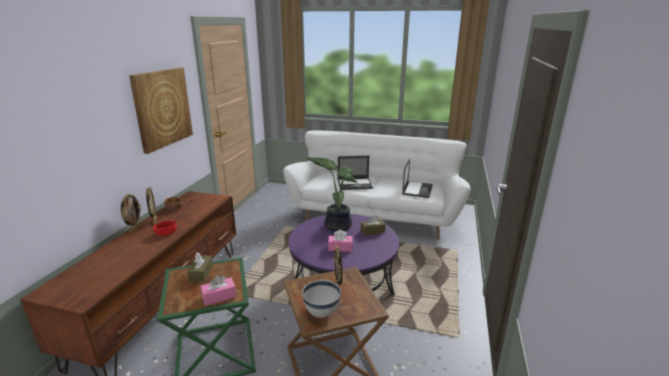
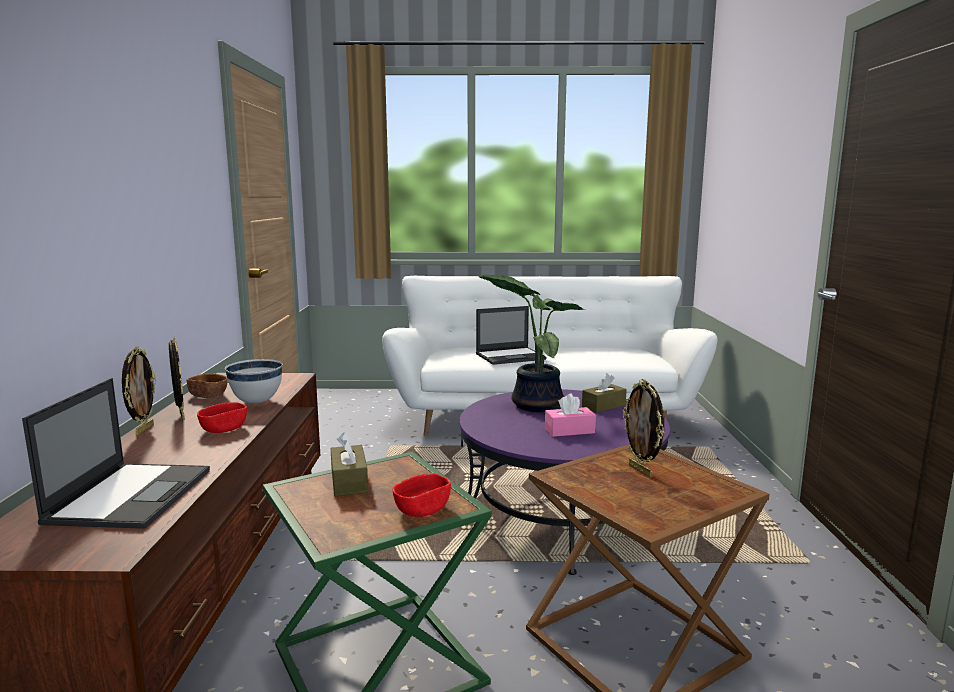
camera: 15 degrees left, 10 degrees down
(162, 108) = (180, 194): picture -> none
(219, 296) = (422, 509): pink tissue box -> red bowl
(322, 313) = (651, 506): white bowl -> white bowl (257, 402)
(417, 189) = (619, 355): laptop -> laptop (132, 494)

